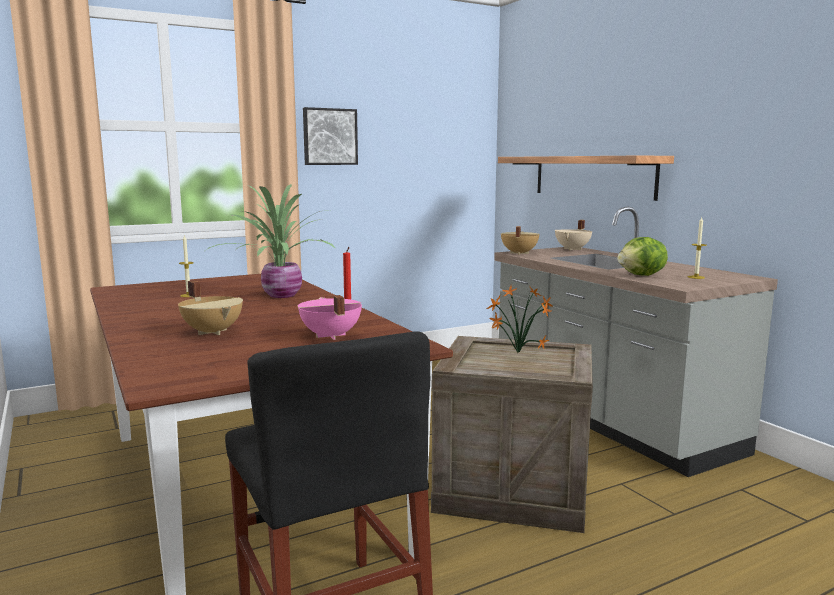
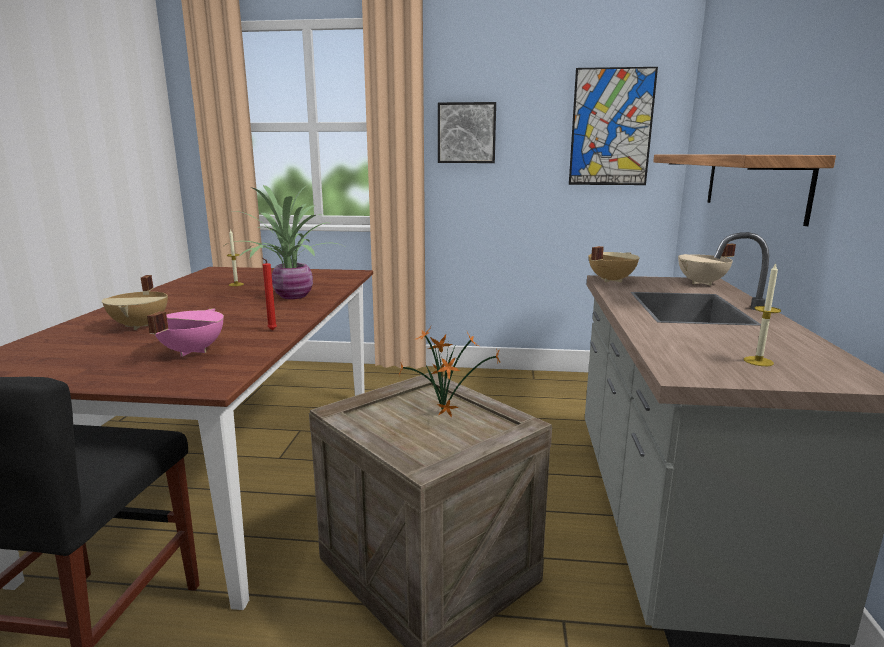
camera: 35 degrees right, 5 degrees up
(444, 135) = (611, 127): none -> picture
(642, 275) = (675, 342): lettuce -> none

